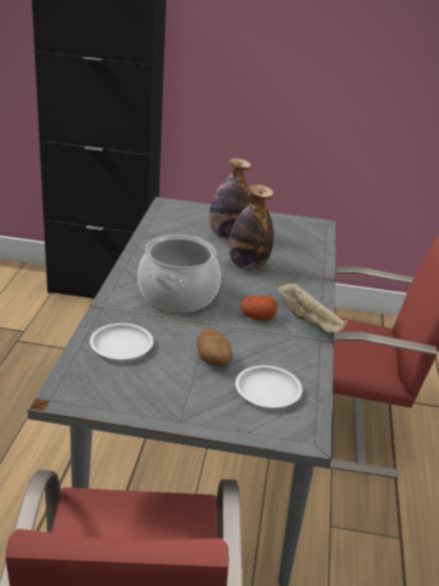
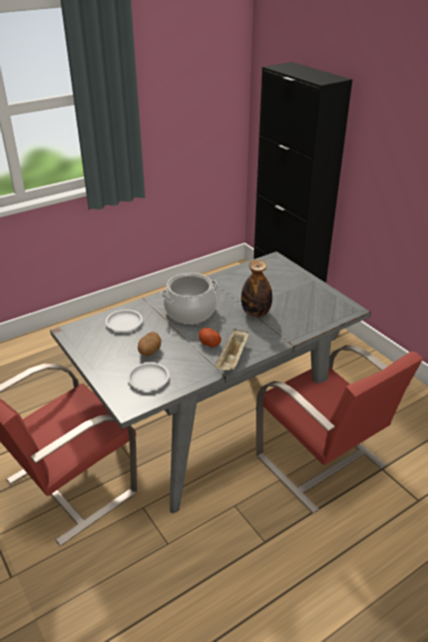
camera: 50 degrees right, 5 degrees up
(227, 235) = (276, 290): bottle -> none

